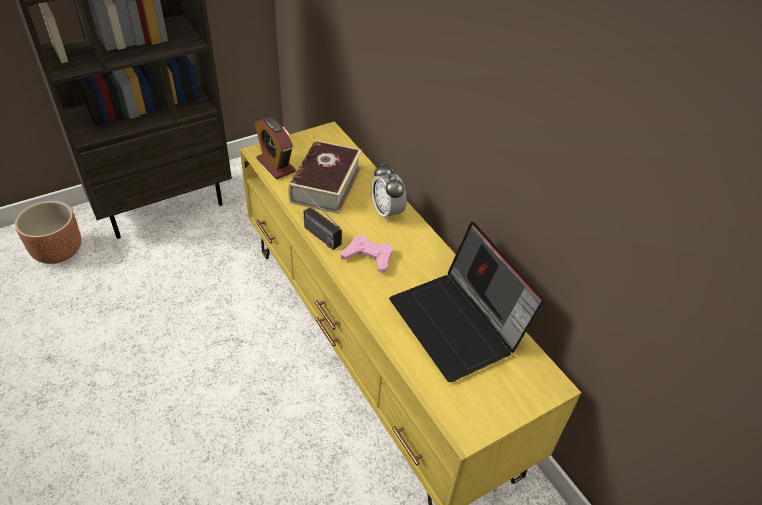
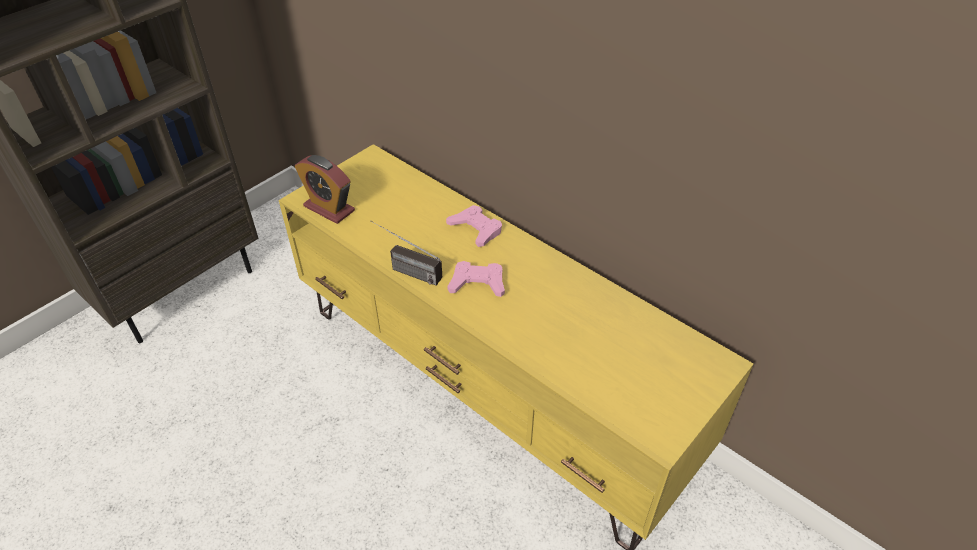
camera: 15 degrees left, 0 degrees up
(58, 252) = (71, 379): brown planter -> none
(326, 184) = (396, 216): book -> none
(387, 212) = (476, 229): alarm clock -> pink game controller
(458, 325) = (604, 329): laptop -> none

